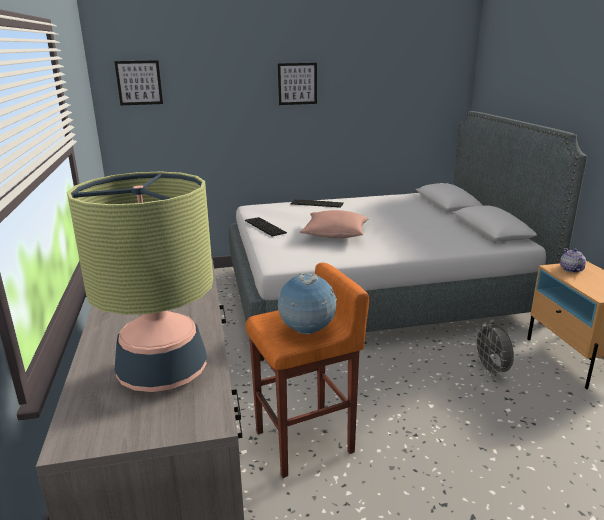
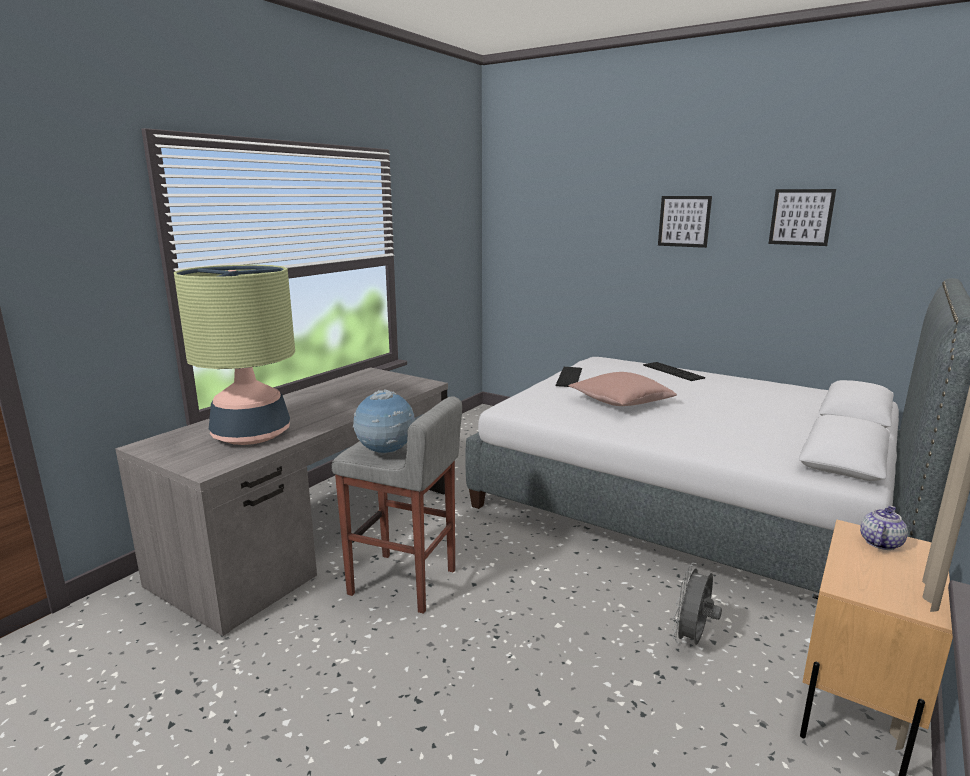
camera: 45 degrees right, 5 degrees down
(139, 83) = (520, 212): picture -> picture (801, 217)
(306, 442) = (403, 583): orange stool -> grey stool

